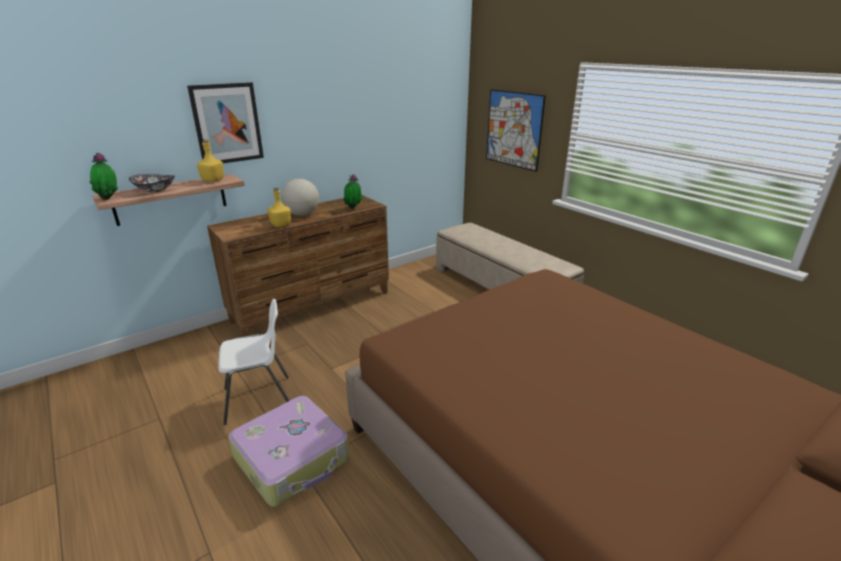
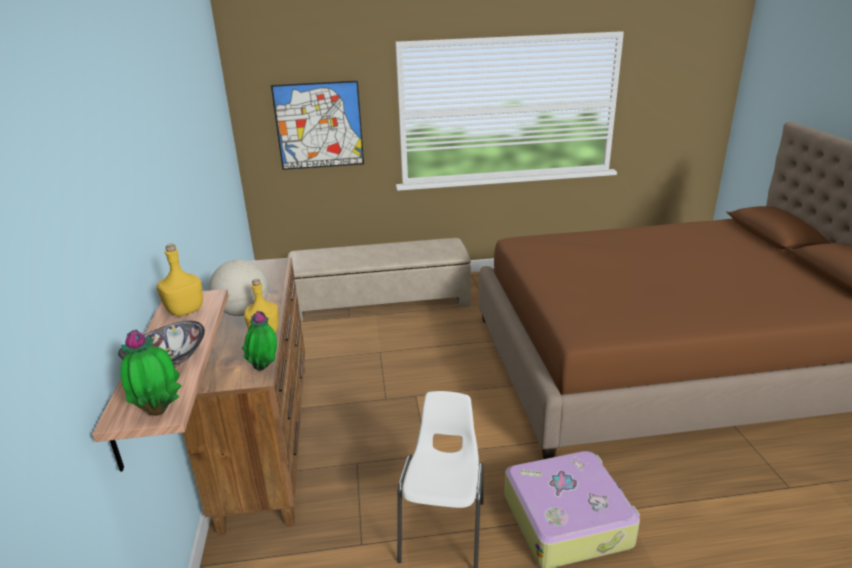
camera: 60 degrees left, 0 degrees up
(227, 123) = (146, 212): picture -> none
(353, 208) = (271, 276): potted plant -> potted plant (265, 369)

